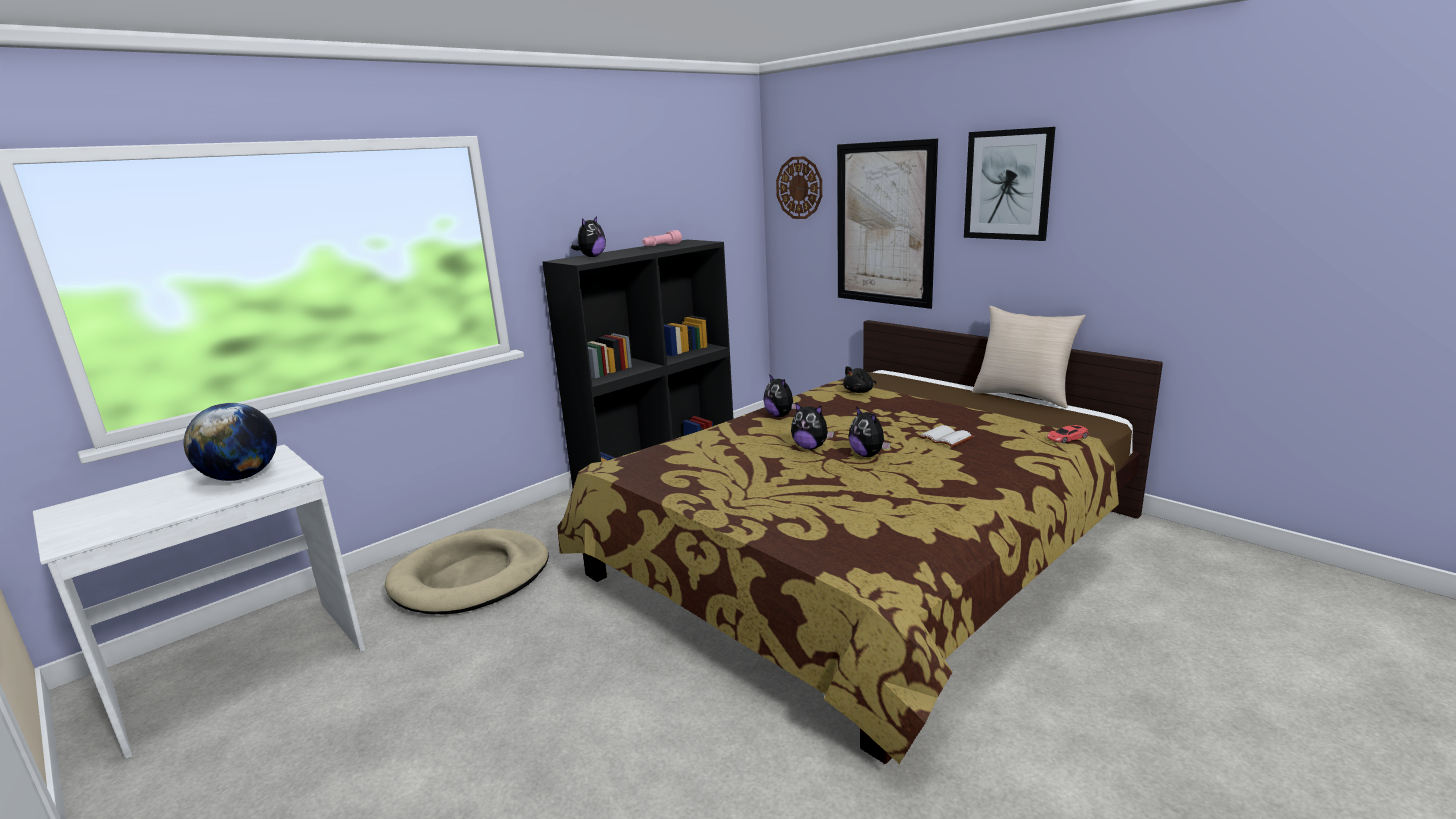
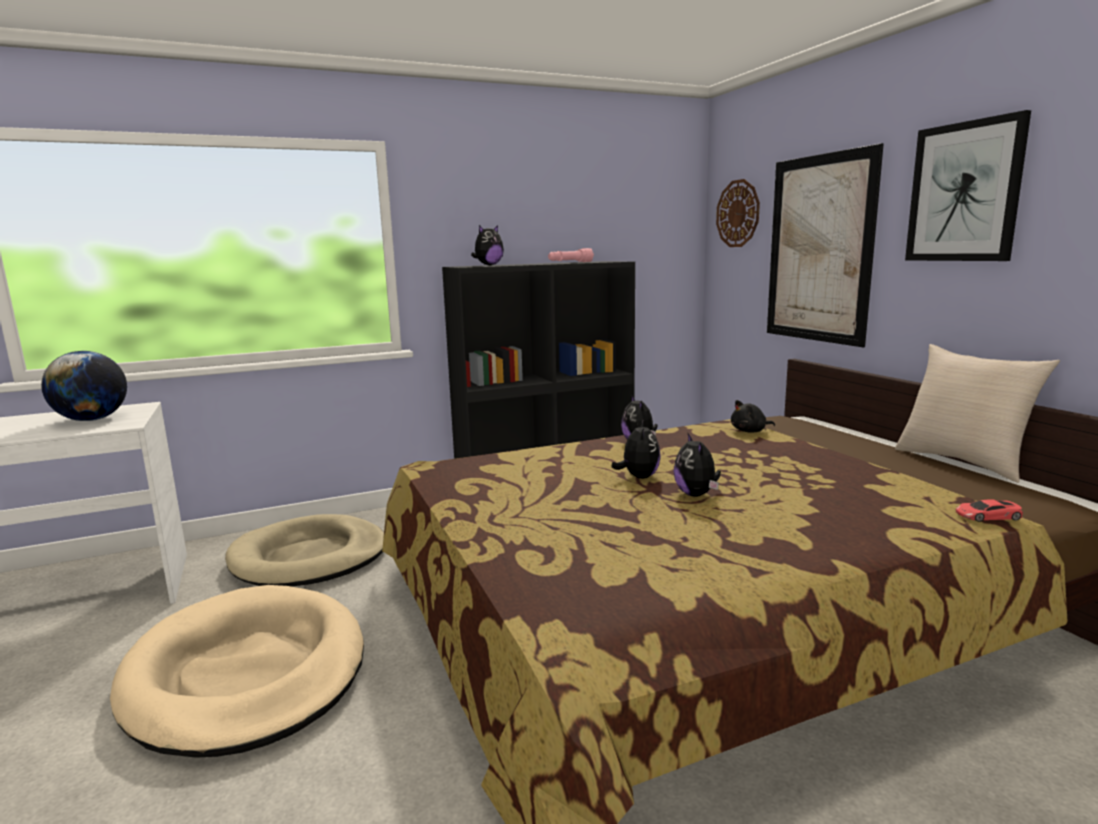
camera: 20 degrees right, 5 degrees down
(511, 689) = (247, 674): none -> beige dog bed
(810, 447) = (638, 477): plush toy -> plush toy turned 135 degrees counterclockwise
(947, 438) = (813, 491): white book -> none

